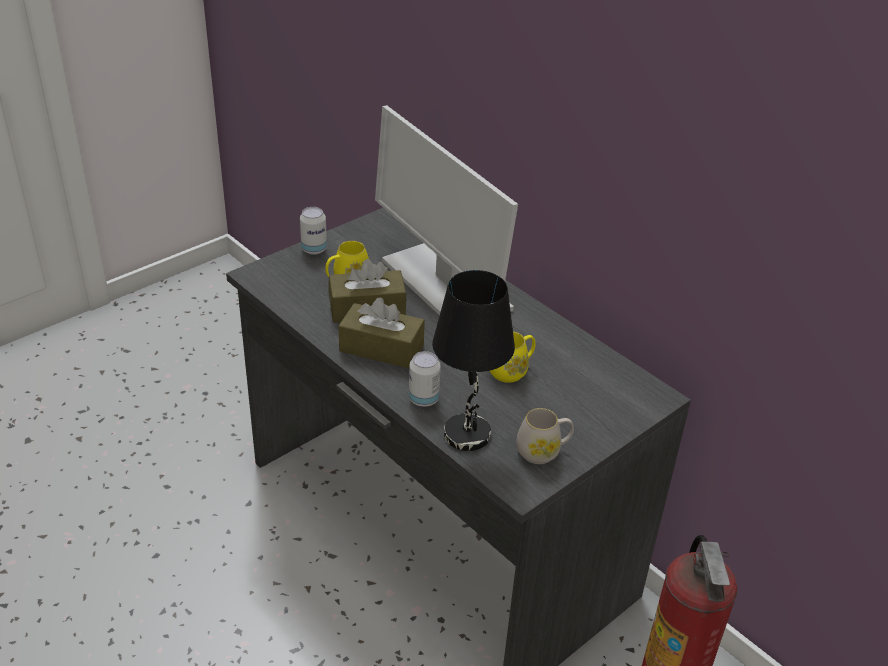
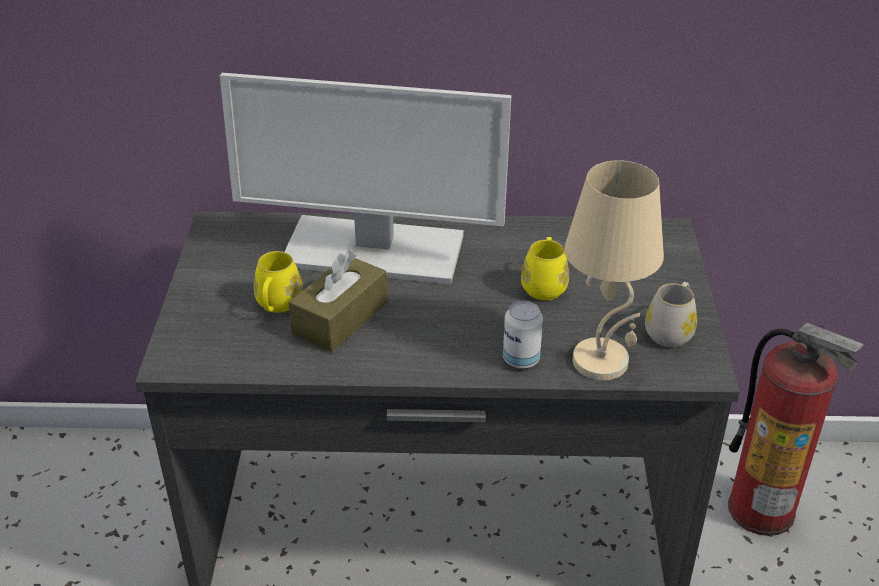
camera: 45 degrees left, 0 degrees up
(314, 249) = (193, 298): can -> none
(381, 348) = (413, 343): brown tissue box -> none
(468, 435) = (602, 361): black table lamp -> beige table lamp

